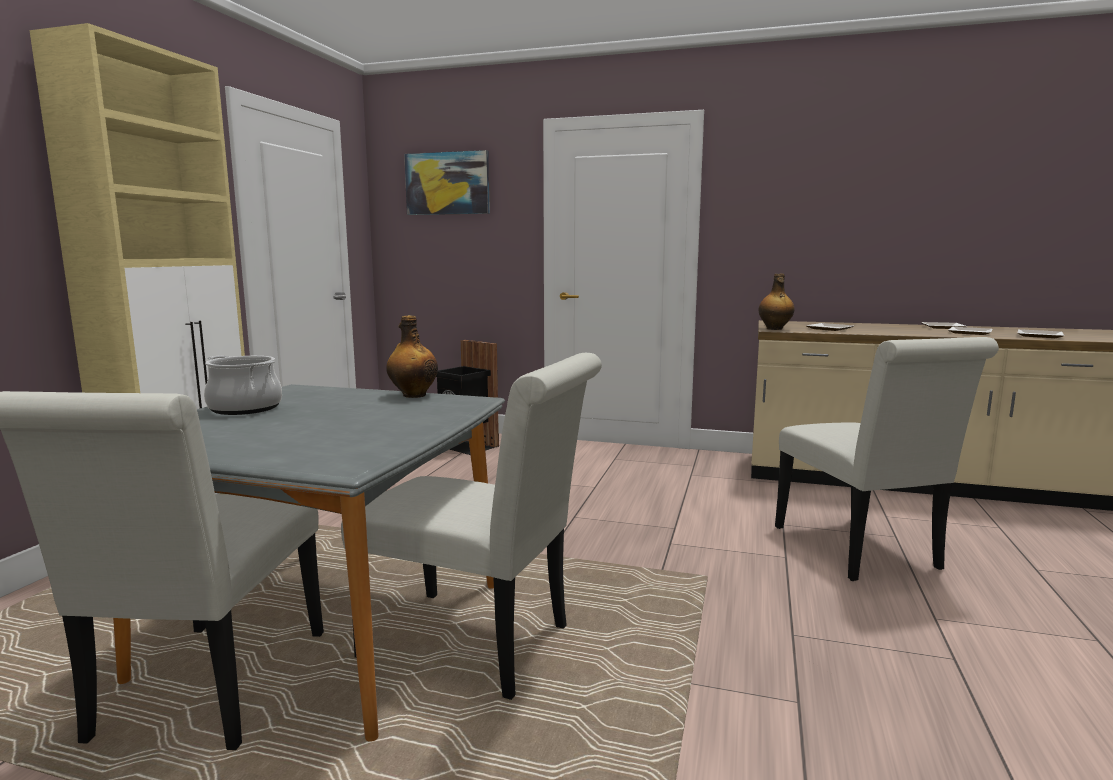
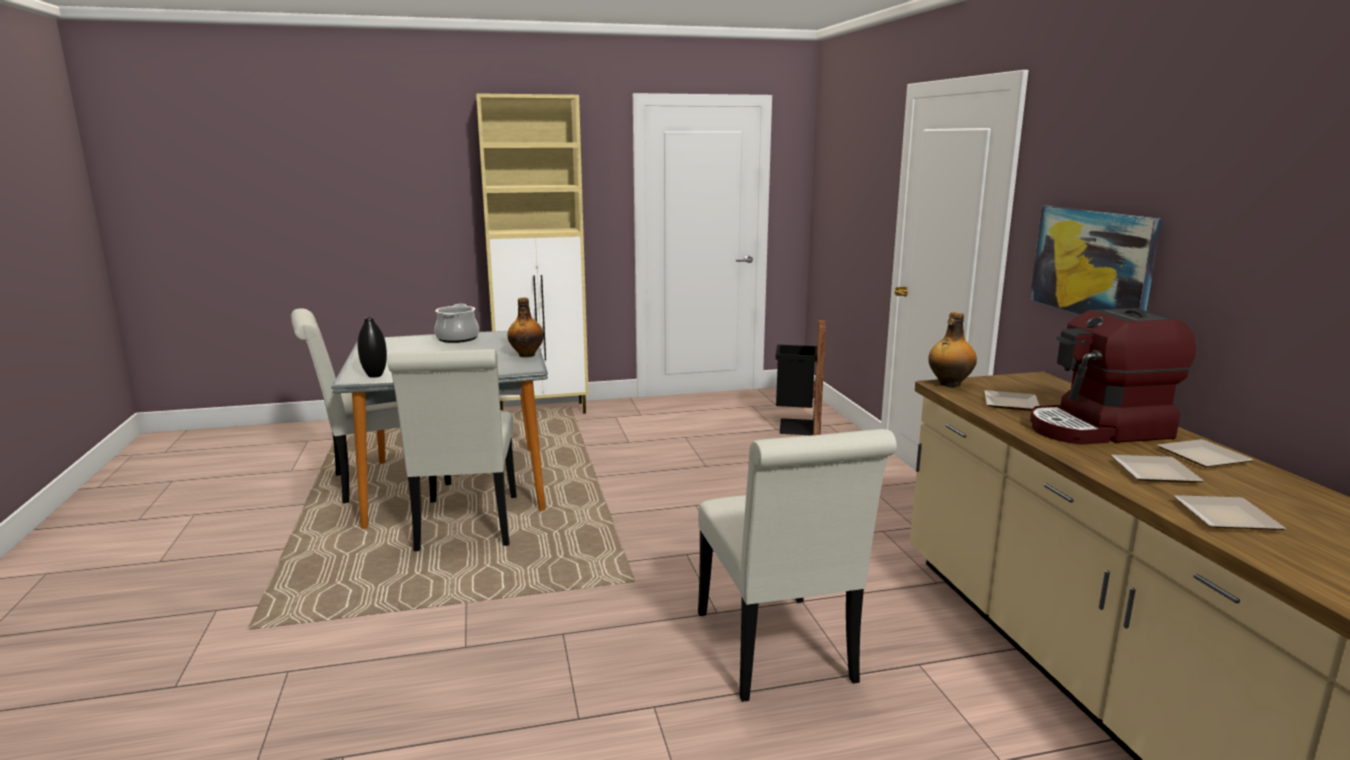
camera: 60 degrees right, 5 degrees up
(356, 455) = (375, 375): none -> black vase
(447, 183) = (849, 153): picture -> picture (1092, 263)
(861, 552) = (778, 654): white chair -> white chair turned 60 degrees counterclockwise
(889, 328) = (1099, 430): none -> coffee machine

